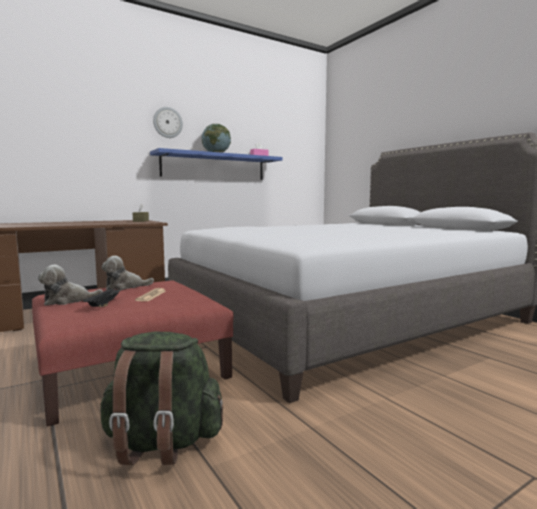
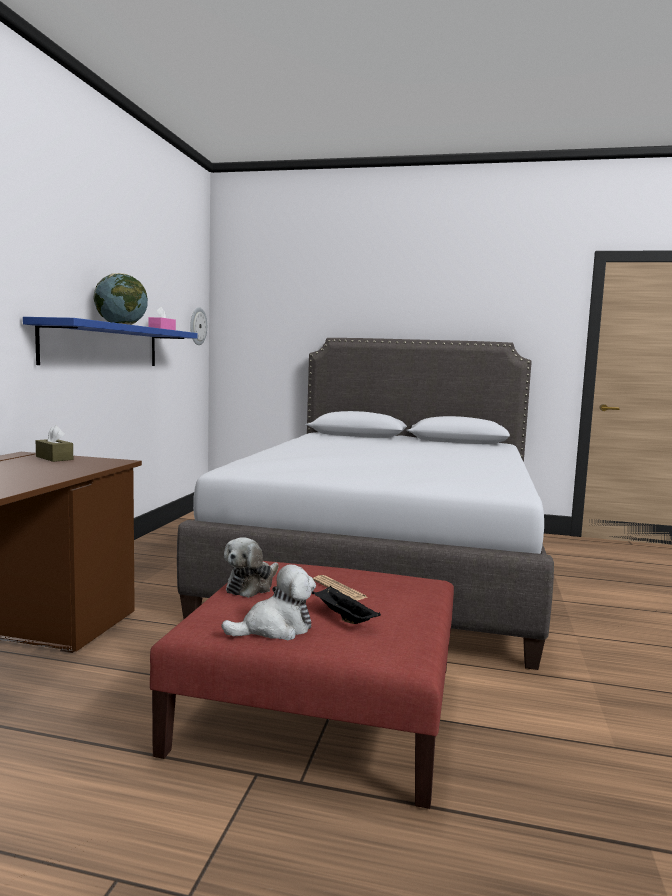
camera: 45 degrees left, 0 degrees up
(67, 300) = (275, 628): plush toy -> plush toy turned 135 degrees counterclockwise
(162, 443) = (548, 754): green backpack -> none
(167, 122) = (46, 262): wall clock -> wall clock (197, 326)

